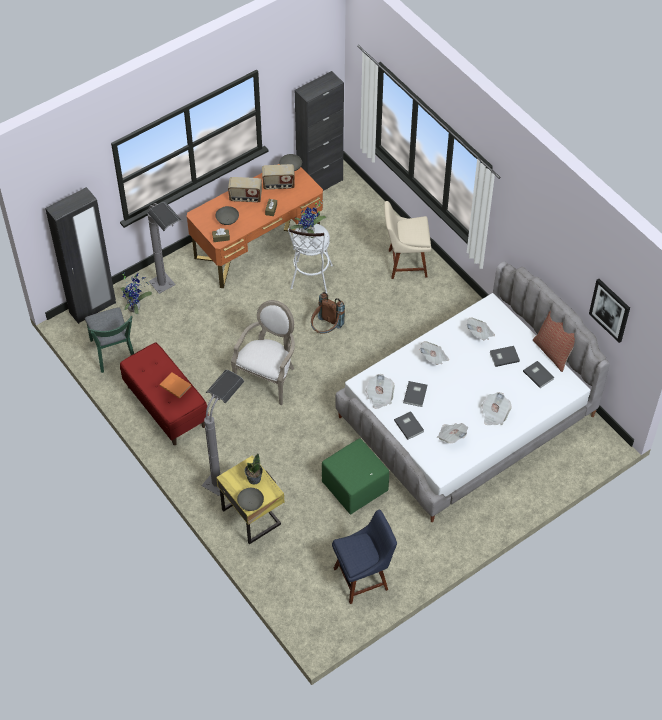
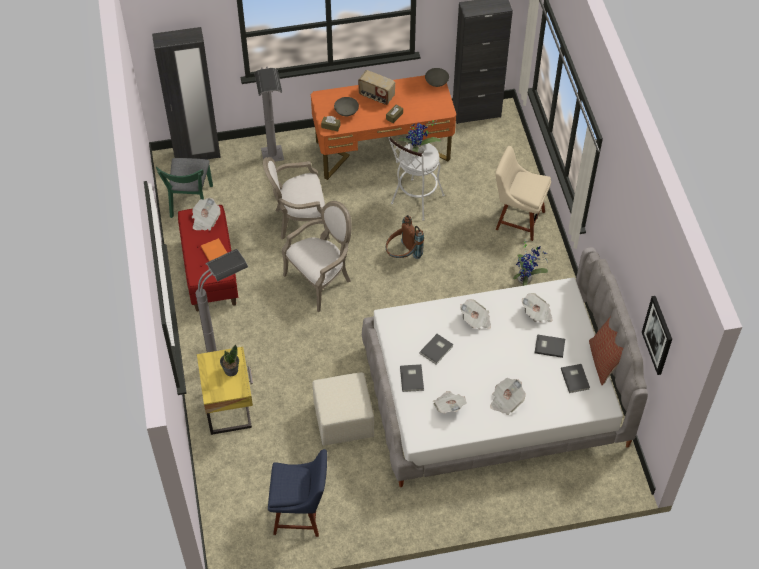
camera: 25 degrees right, 0 degrees up
(135, 306) = (236, 167): potted plant -> potted plant (526, 279)
(219, 333) = (299, 221): none -> armchair
(250, 503) = (213, 393): grey bowl -> none
(278, 185) = (415, 95): radio -> none
(355, 487) = (344, 421): green ottoman -> beige ottoman
(379, 396) = (399, 337): newspaper -> newspaper (205, 220)

